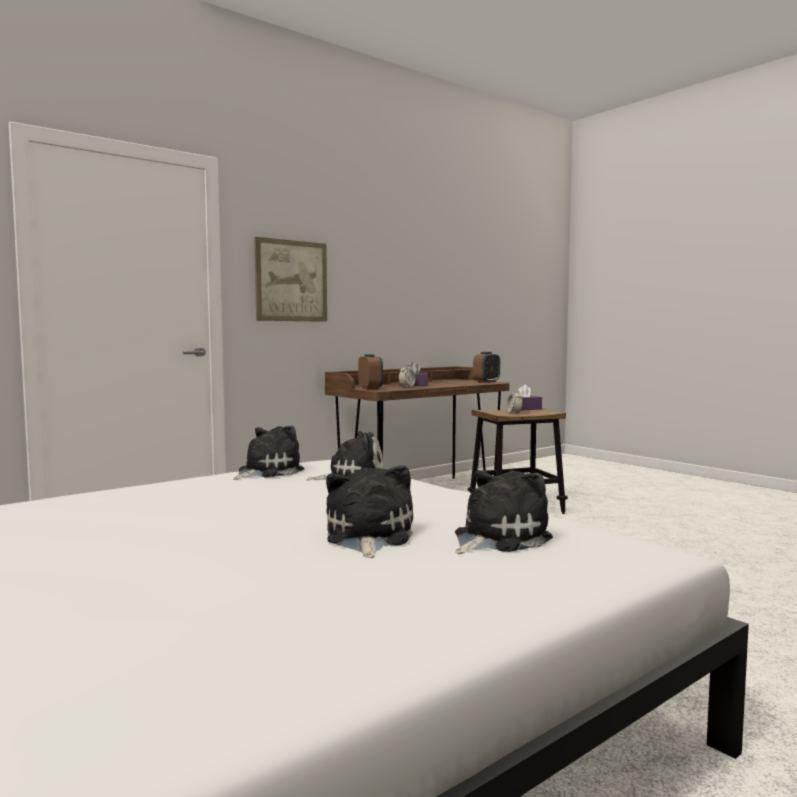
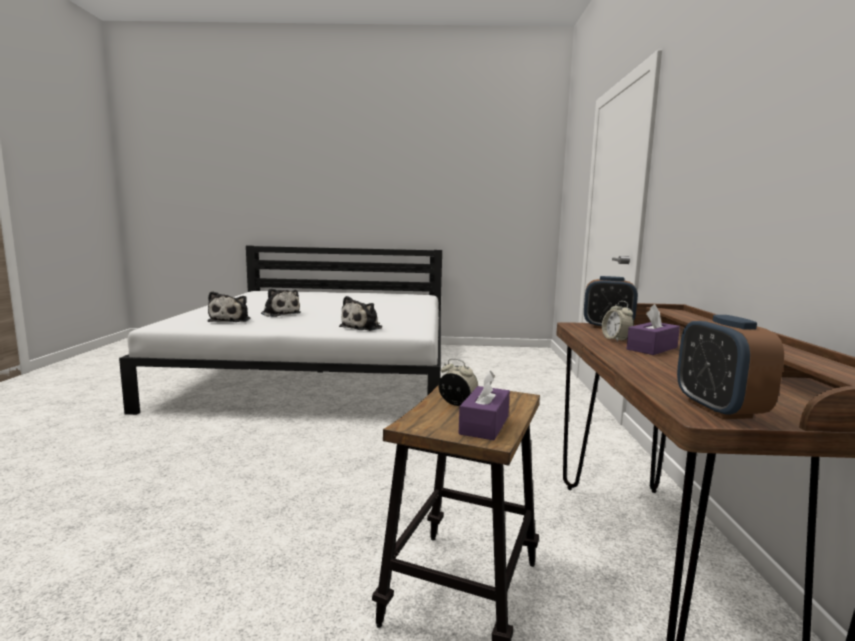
camera: 130 degrees right, 5 degrees up
(267, 471) = (413, 322): plush toy -> none
(291, 281) = (687, 172): picture -> none

